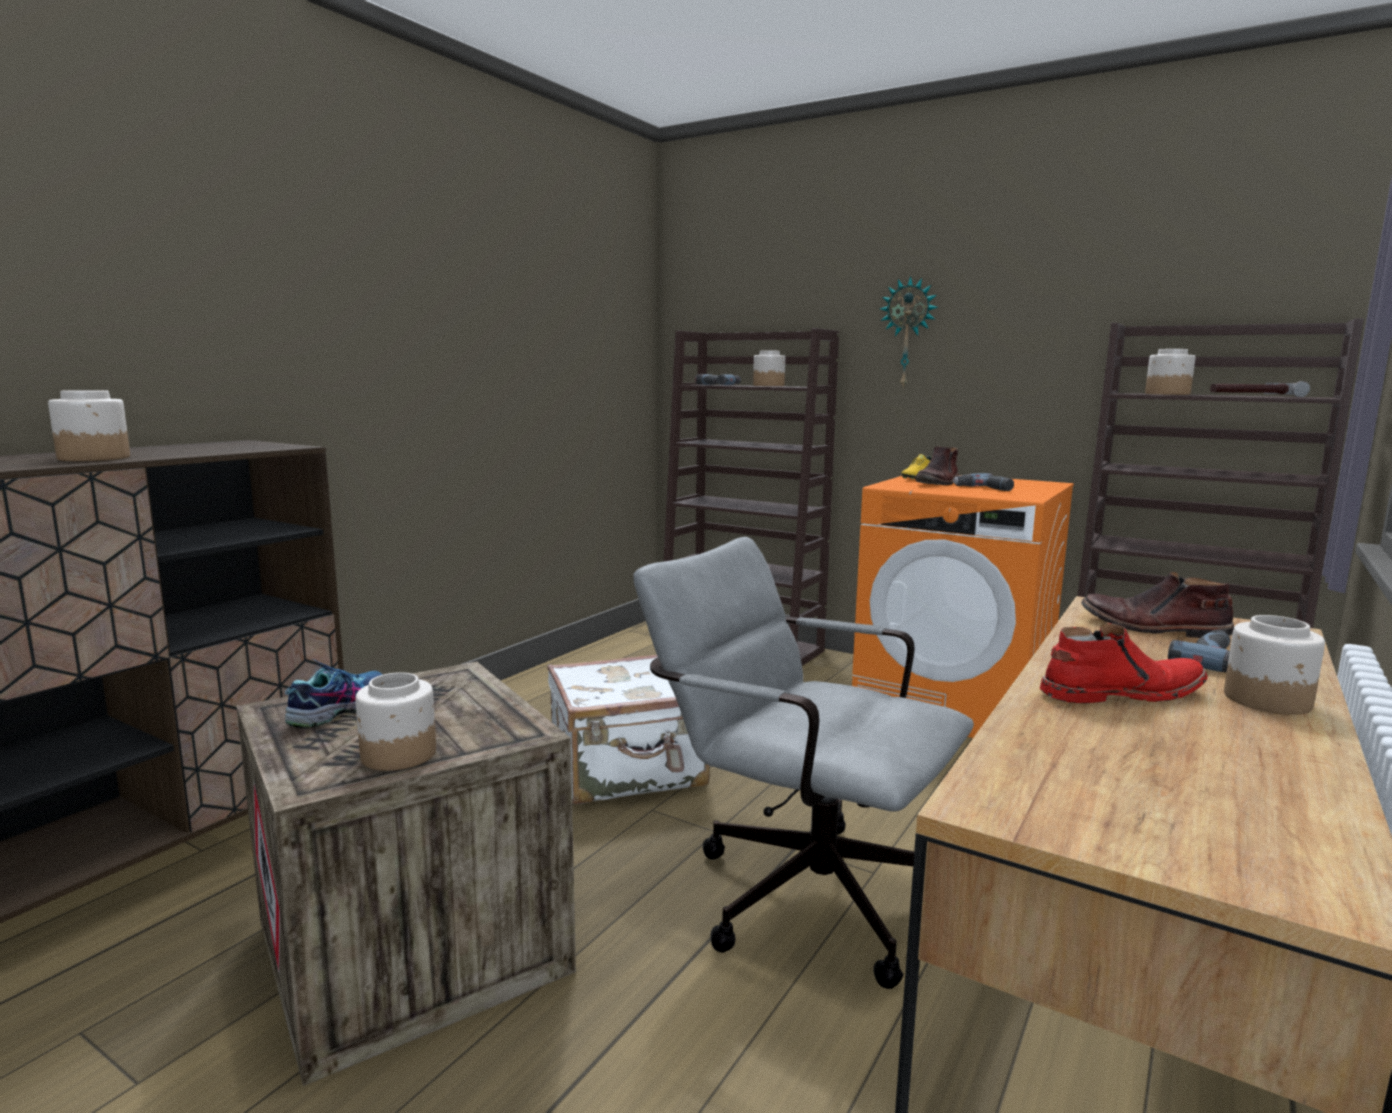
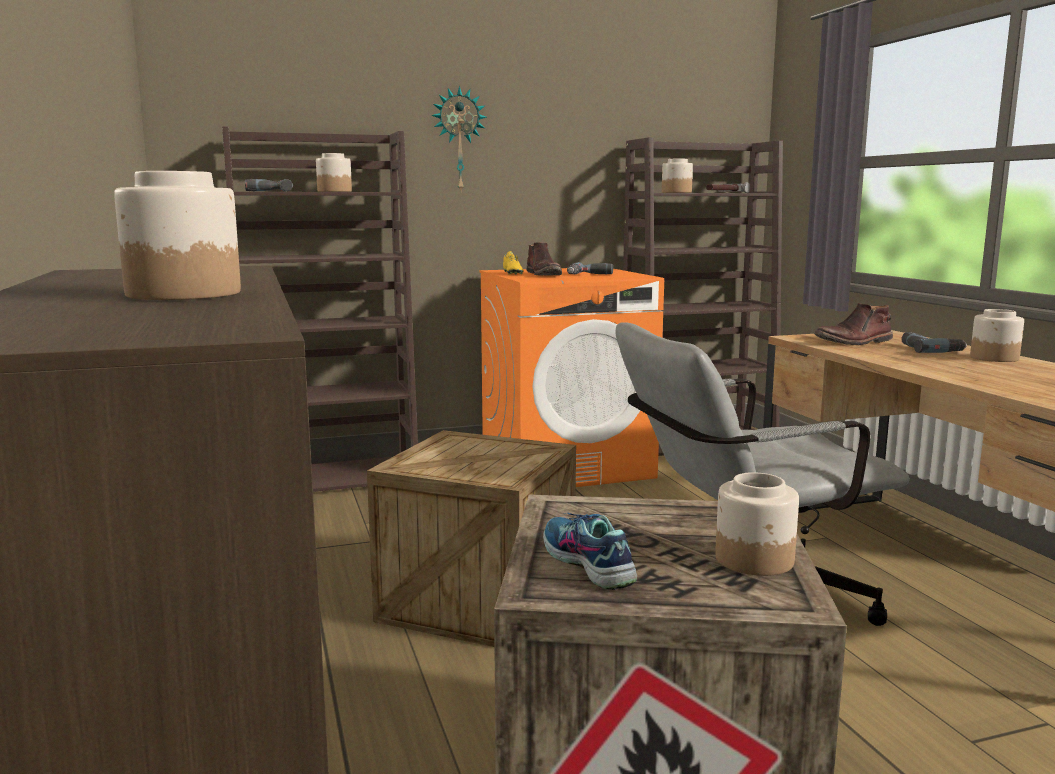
camera: 50 degrees left, 0 degrees up
(629, 771) = (478, 601): white suitcase -> crate
(1119, 693) = (964, 369): red boot -> none

